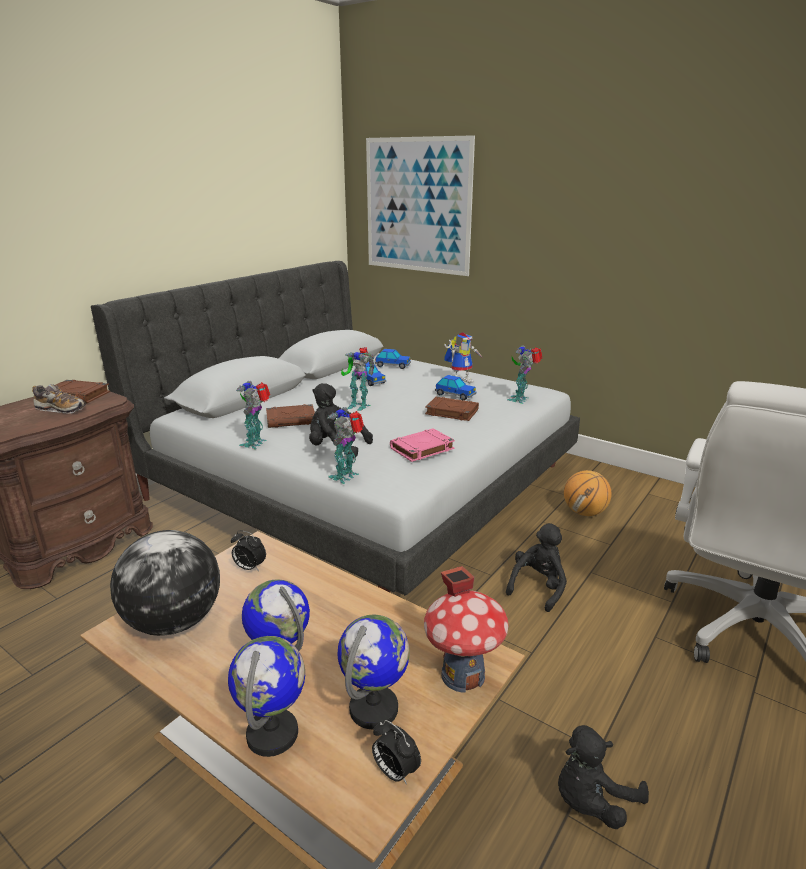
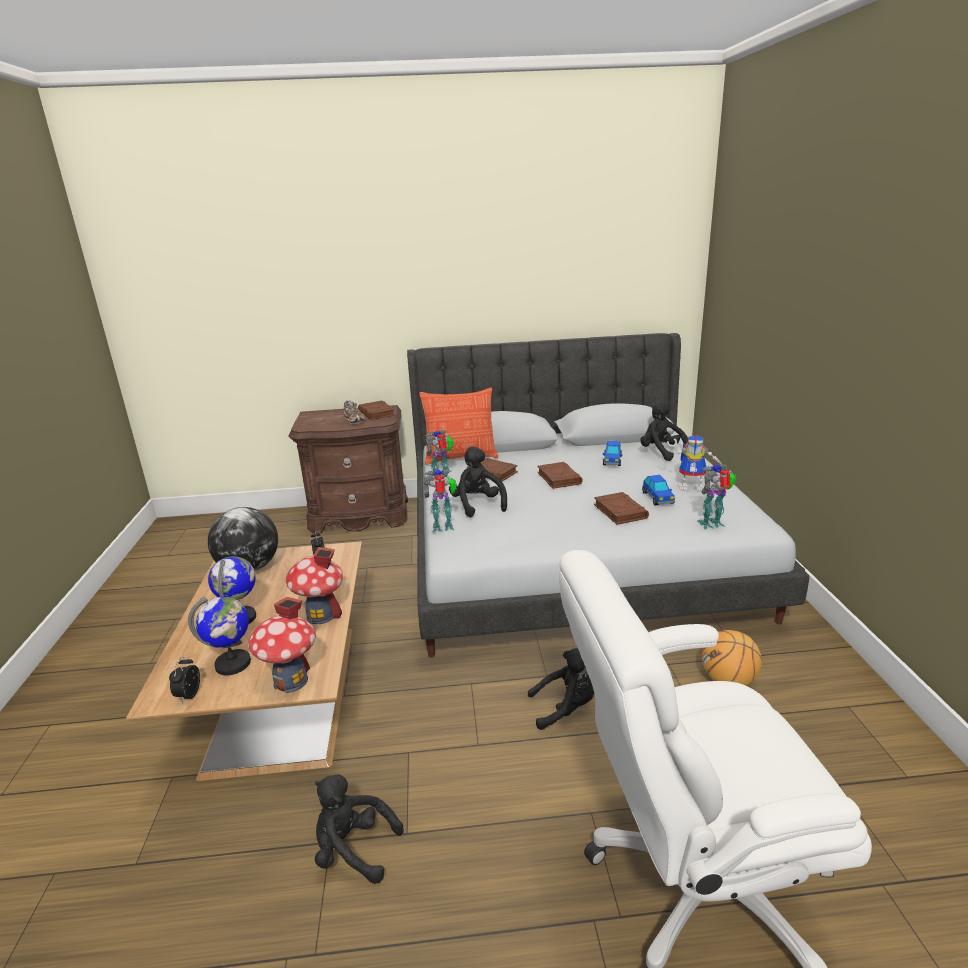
camera: 50 degrees right, 0 degrees up
(228, 418) = (461, 458): none -> orange pillow
(273, 734) = (189, 643): globe -> none
(358, 405) = (558, 478): toy robot -> brown book
(364, 609) = (321, 615): none -> toy house
(393, 366) = (662, 452): toy car -> black plush toy
(417, 206) = (748, 283): picture -> none
(421, 449) = (525, 530): pink book -> none

